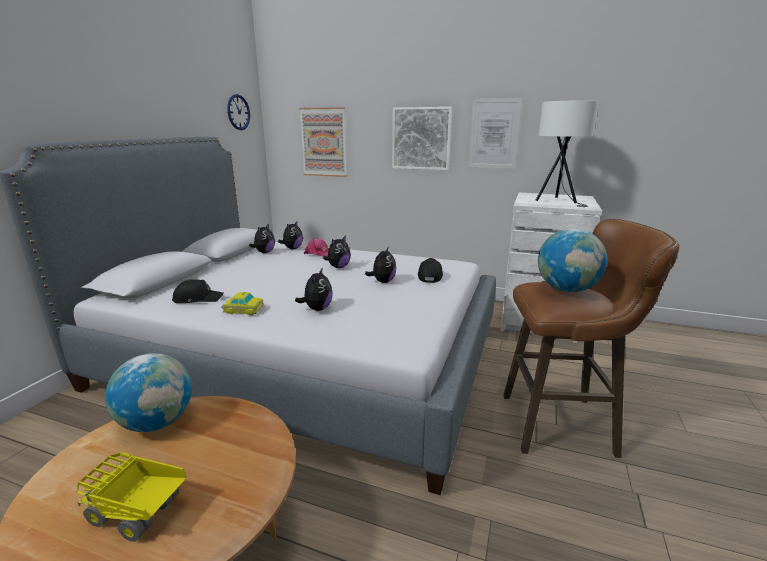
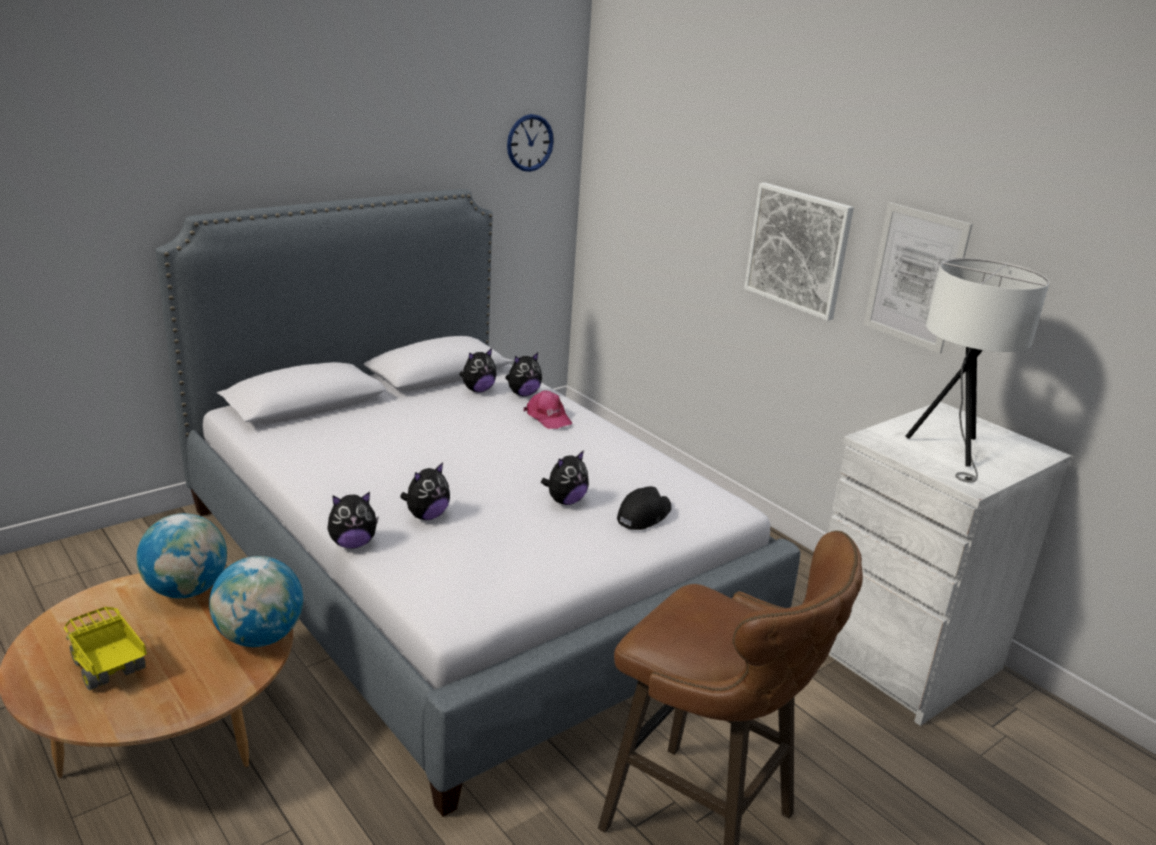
camera: 30 degrees right, 5 degrees up
(198, 299) = (320, 449): black cap -> none
(243, 310) = (348, 485): toy car -> none
(323, 142) = (656, 212): picture -> none
(338, 267) = (540, 452): plush toy -> plush toy (352, 544)
(566, 290) = (710, 620): globe -> globe (260, 637)

